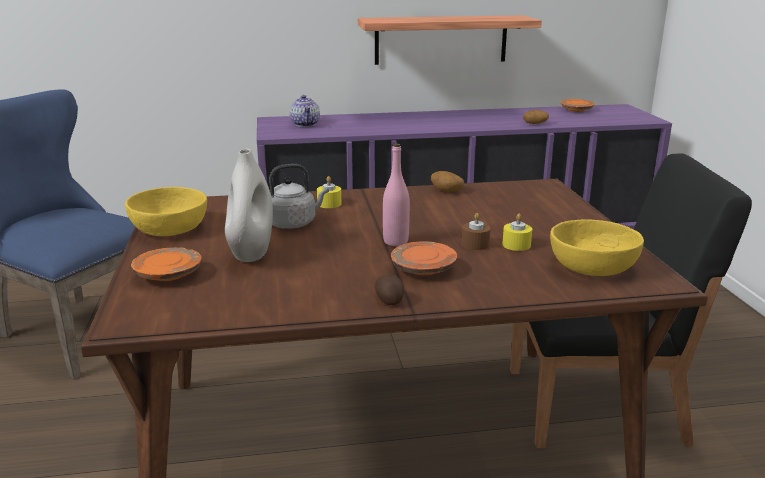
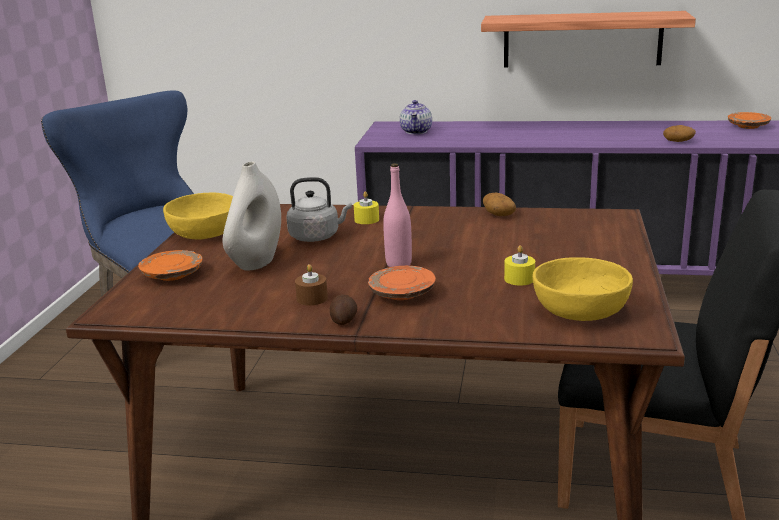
camera: 20 degrees right, 0 degrees up
(475, 244) = (476, 274): brown candle -> brown candle (312, 298)

